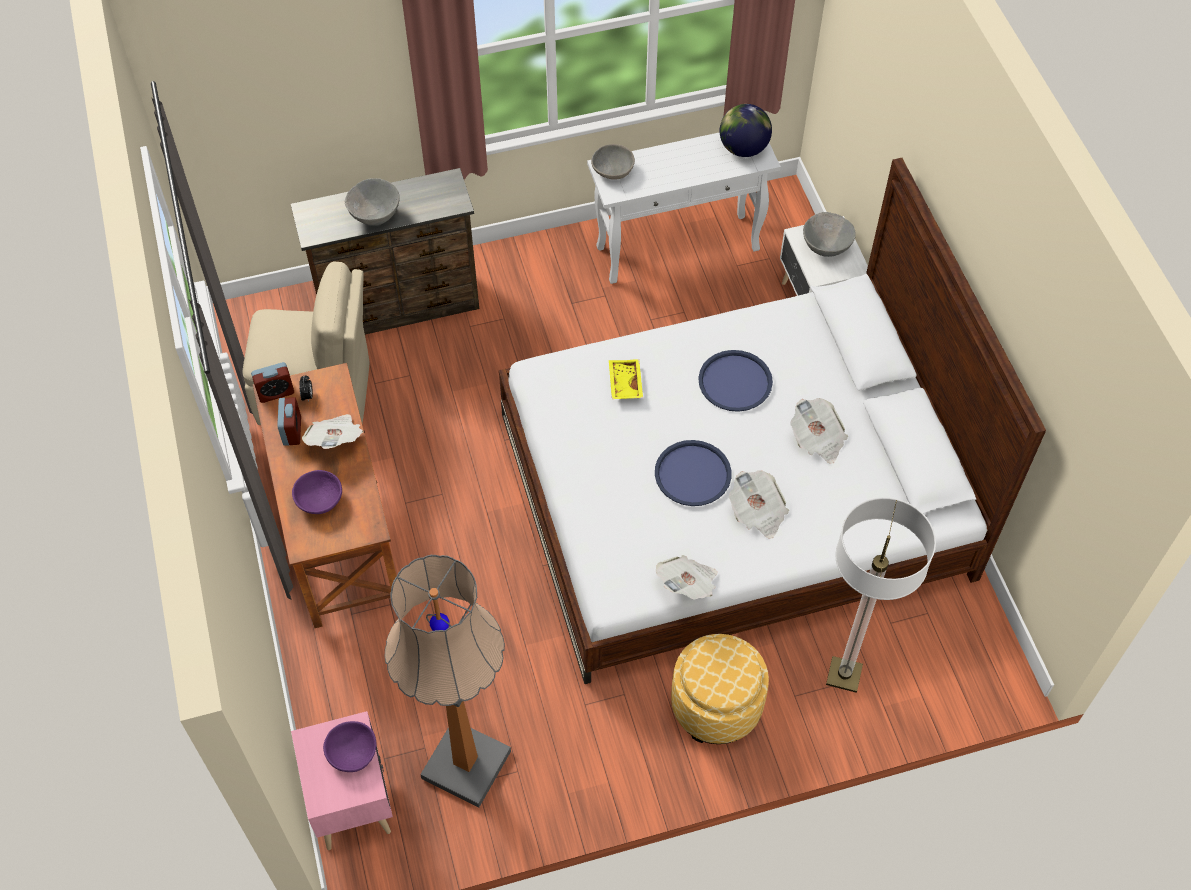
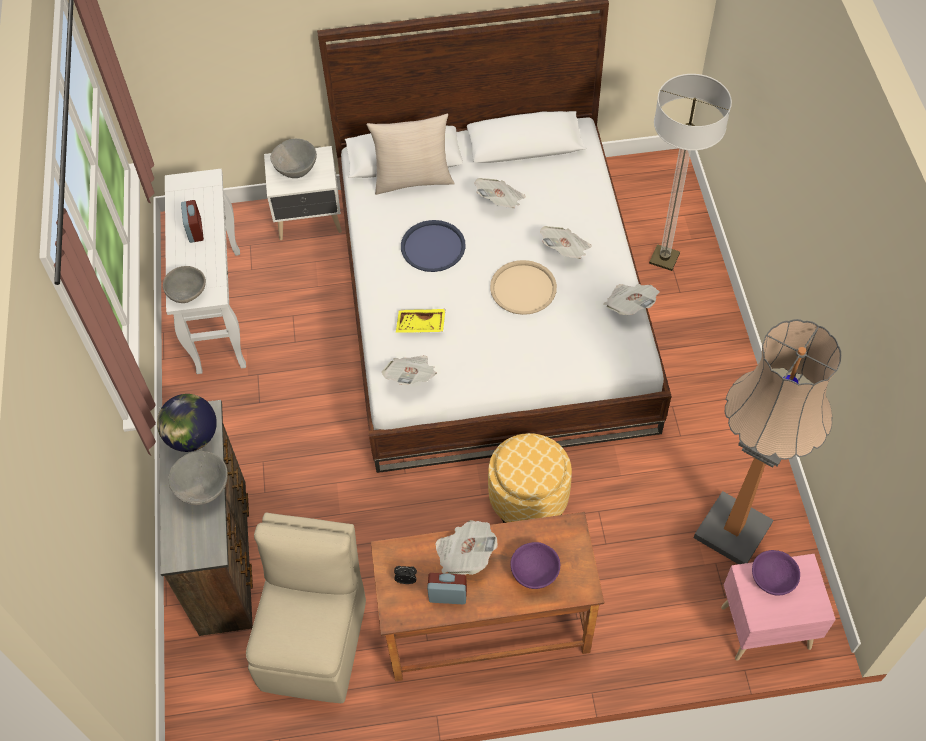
camera: 80 degrees left, 0 degrees up
(275, 392) = (396, 610): alarm clock -> alarm clock (195, 231)
(557, 384) = (411, 377): none -> newspaper
(692, 474) = (523, 288): blue tray -> beige tray
(716, 705) = (685, 344): ottoman -> ottoman (528, 497)
(743, 148) = (191, 191): globe -> globe (192, 437)
(830, 351) = (413, 180): none -> beige pillow

